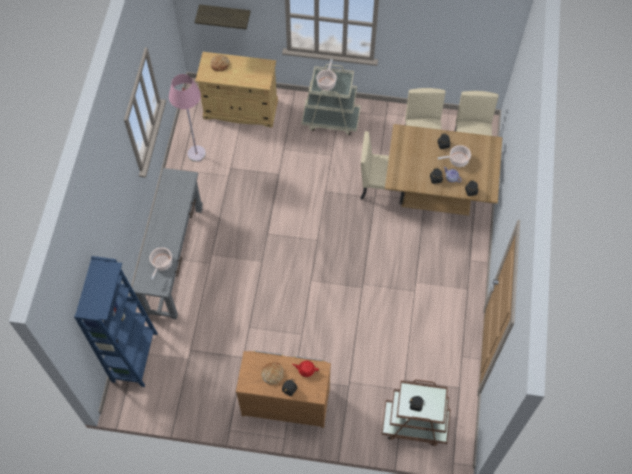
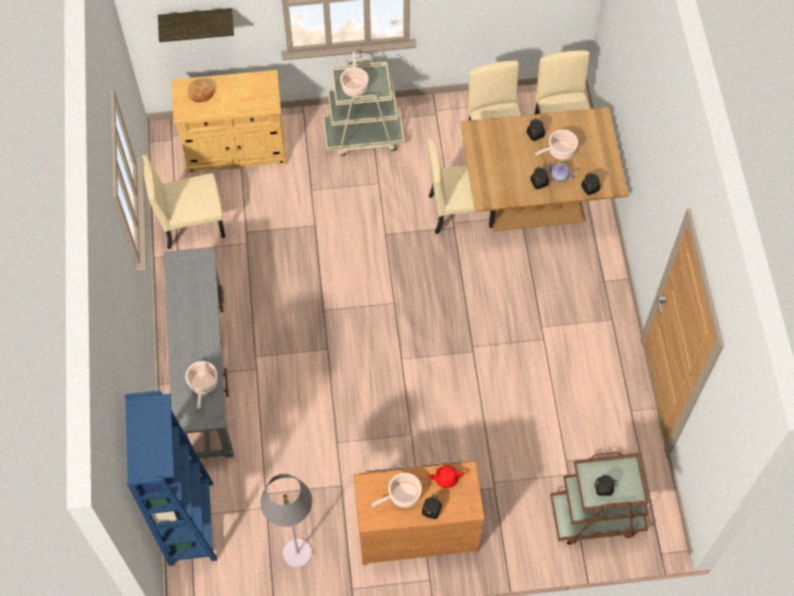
camera: 15 degrees left, 0 degrees up
(196, 153) = (192, 223): pink floor lamp -> beige chair
(199, 396) = (297, 553): none -> grey floor lamp
(272, 374) = (402, 495): bread -> cooking pot

